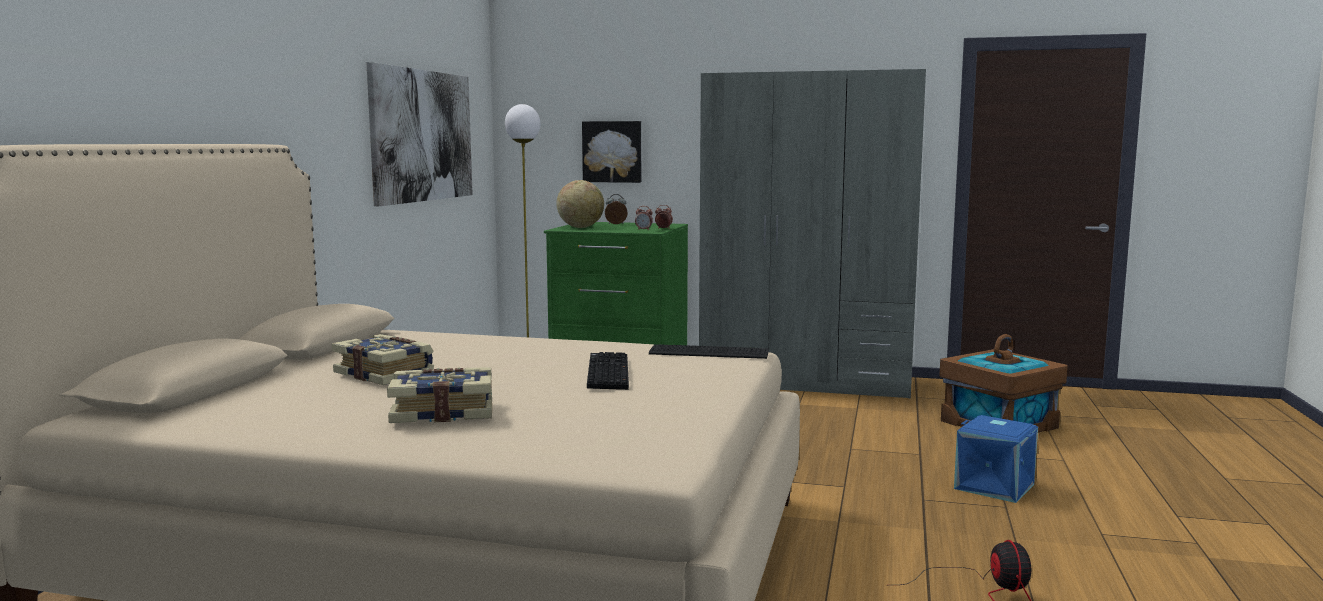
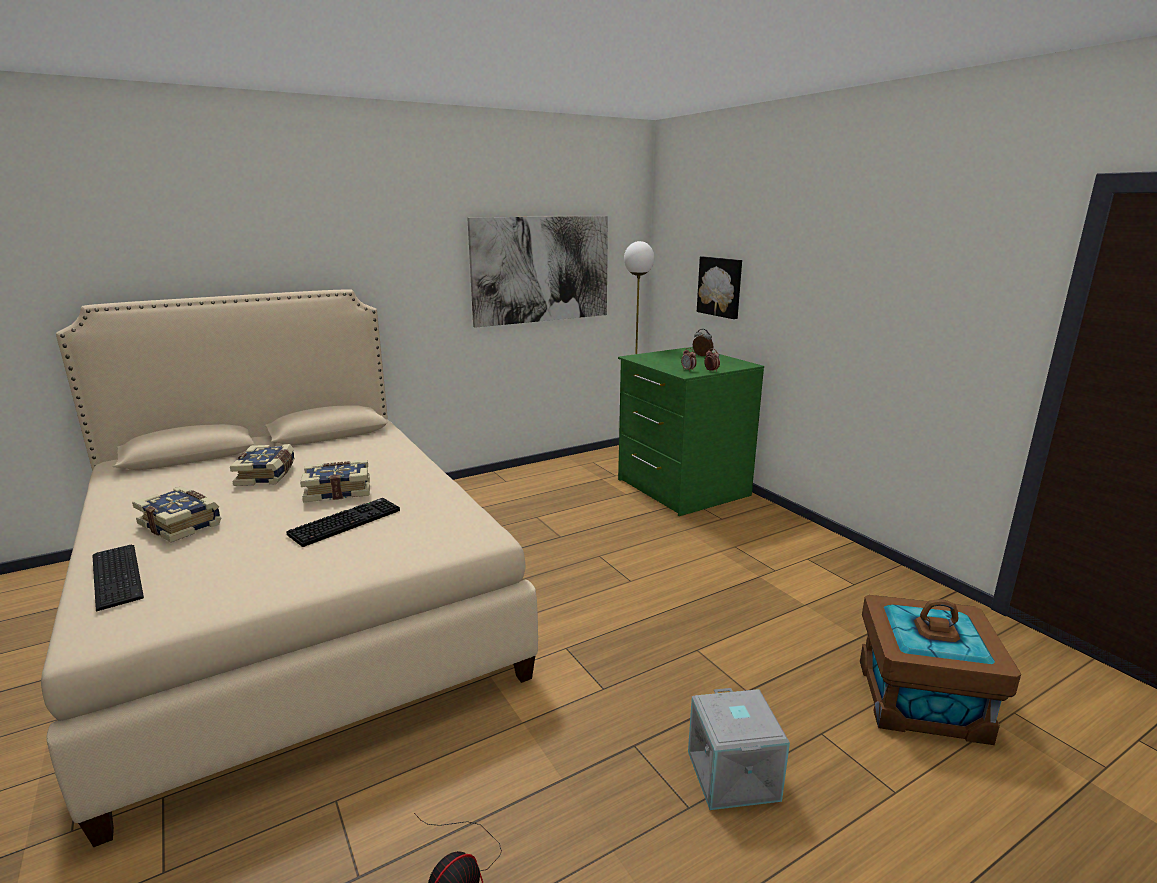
camera: 45 degrees right, 10 degrees up
(517, 363) = (338, 491): none -> book
(580, 227) = (656, 357): globe -> none
(707, 352) = (462, 525): keyboard -> keyboard (119, 574)
(806, 382) = (820, 553): grey wardrobe -> none
(995, 486) = (734, 776): blue storage box -> grey storage box

